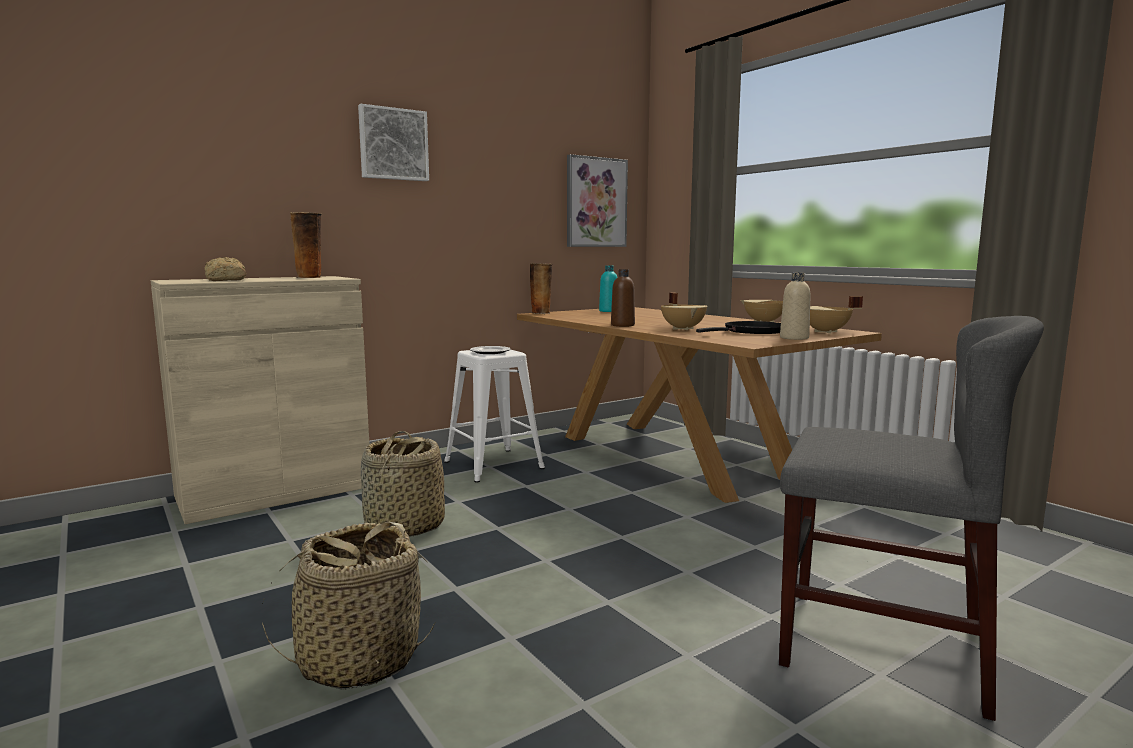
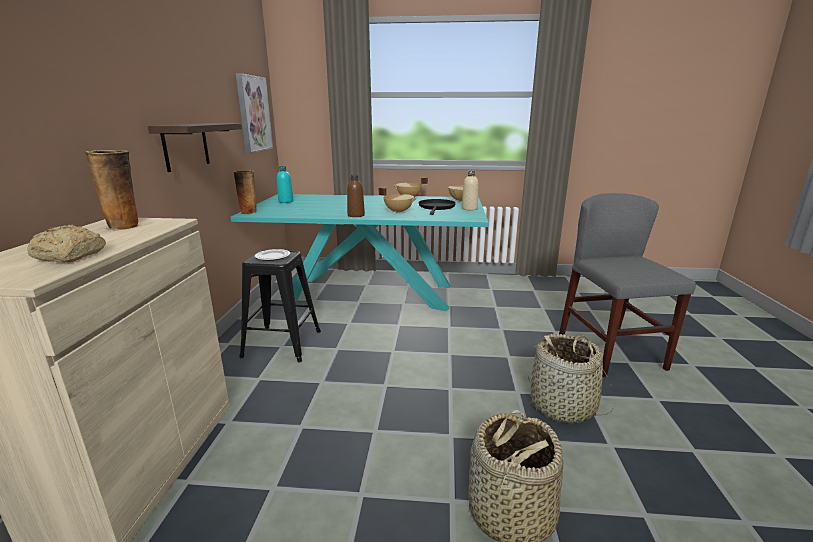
camera: 50 degrees left, 10 degrees up
(393, 144) = (128, 60): picture -> none
(404, 527) = (331, 420): basket -> basket (562, 406)
(456, 227) = (186, 146): none -> shelf
(492, 465) = (281, 344): white stool -> black stool
(673, 456) = (370, 293): brown dining table -> turquoise dining table
(881, 648) = (610, 351): grey chair -> grey chair turned 75 degrees counterclockwise

